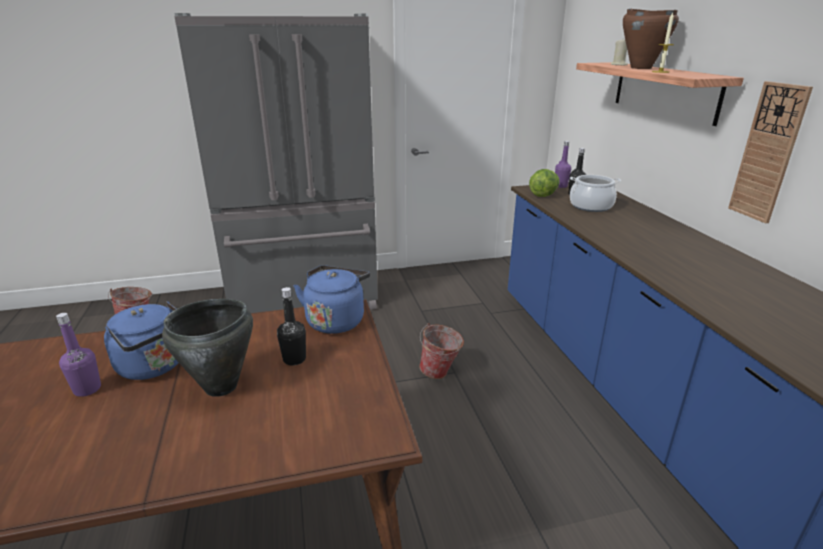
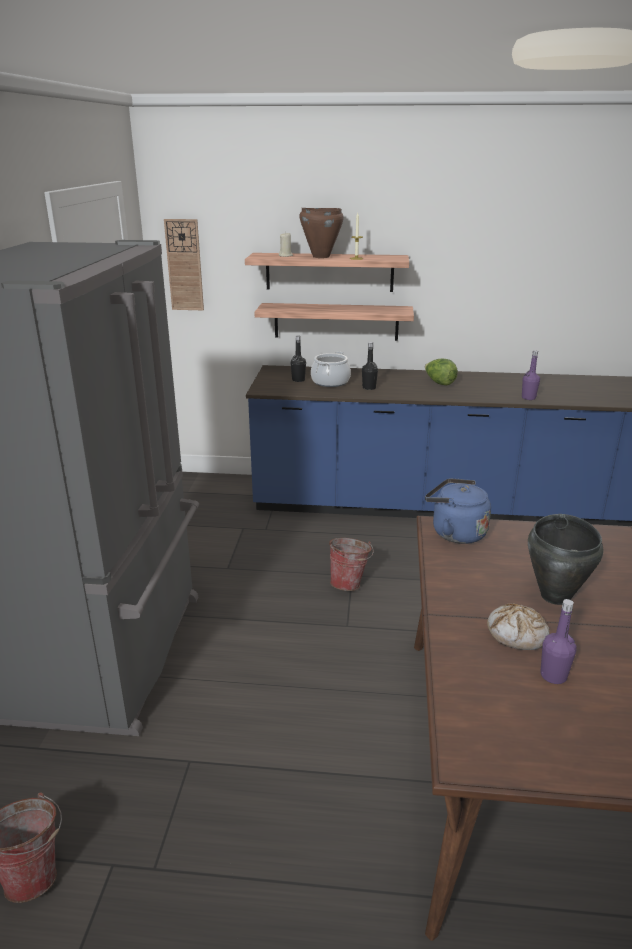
camera: 70 degrees left, 0 degrees up
(155, 366) = (517, 634): blue kettle -> bread
(294, 359) = (517, 558): black bottle -> black bottle (369, 388)
(543, 194) = (285, 389): lettuce -> lettuce (439, 383)
(560, 186) = (267, 378): purple bottle -> purple bottle (528, 398)
(658, 151) = (336, 321): none -> shelf
(768, 153) = (442, 302): wall clock -> wall clock (184, 265)

